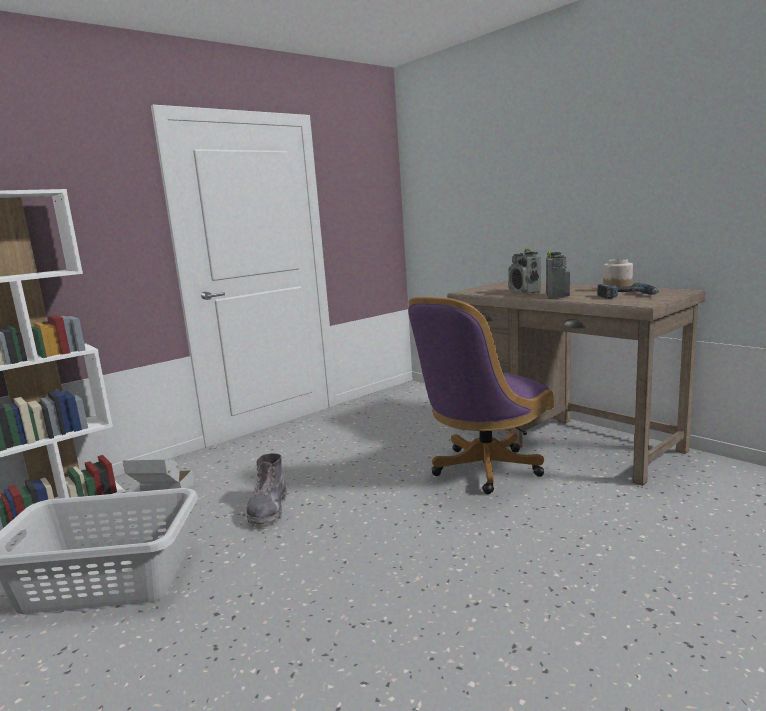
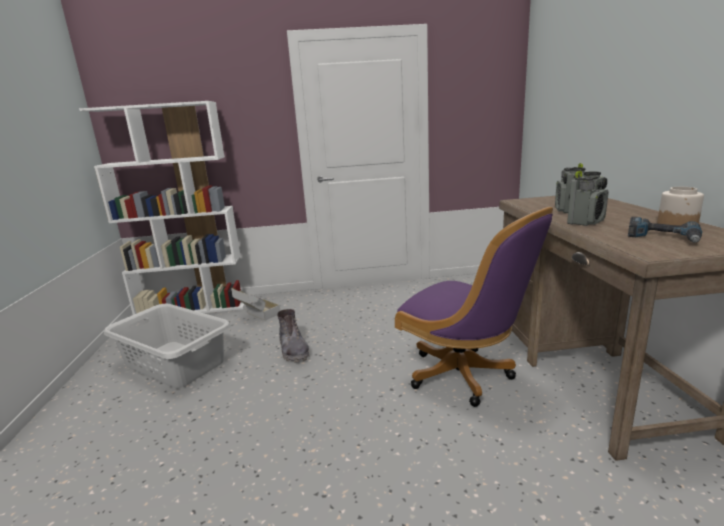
camera: 35 degrees right, 5 degrees up
(268, 510) = (293, 350): grey boot -> grey boot turned 60 degrees counterclockwise
(481, 473) = (467, 378): purple office chair -> purple office chair turned 120 degrees counterclockwise

